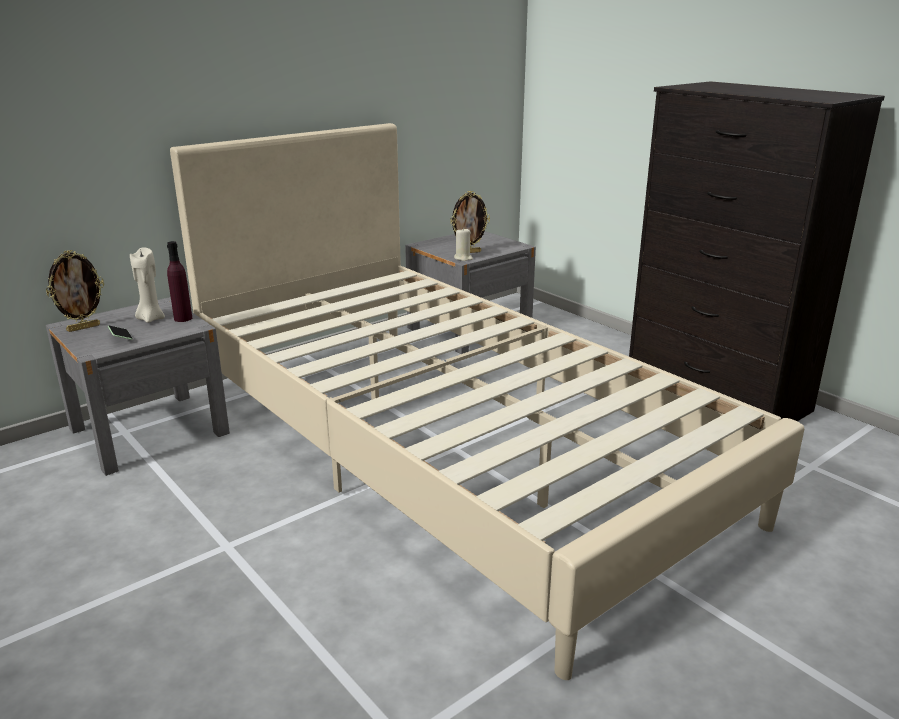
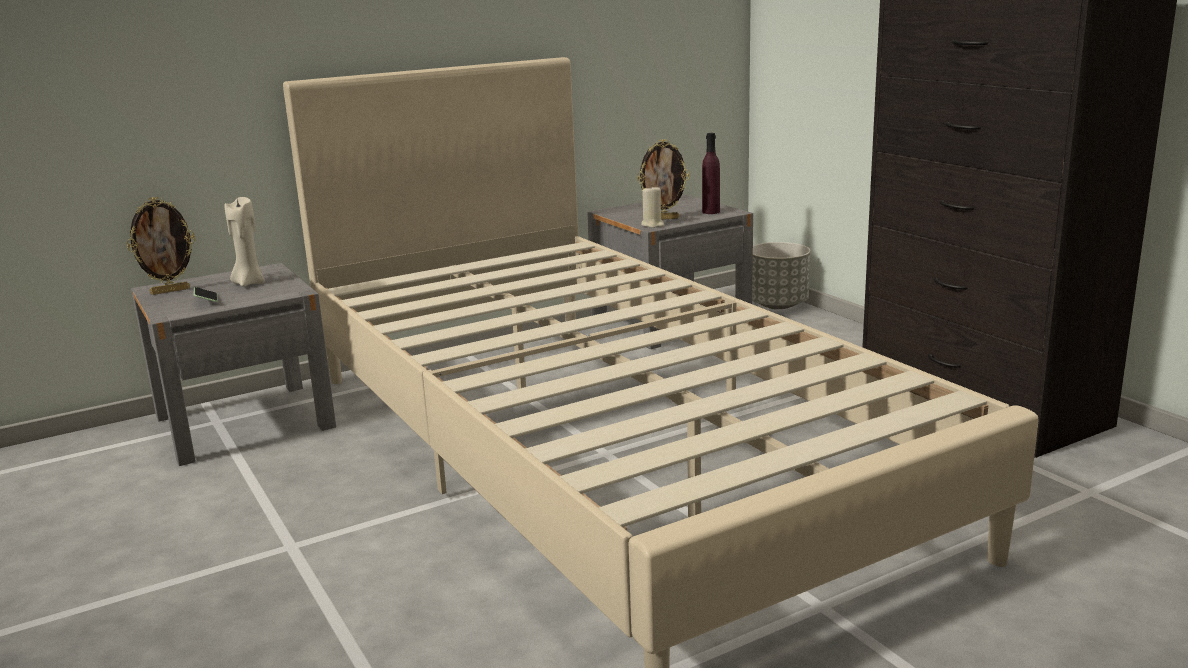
camera: 10 degrees right, 5 degrees down
(183, 318) = (285, 283): purple bottle -> purple bottle (711, 212)
(546, 313) = (778, 305): none -> grey planter

